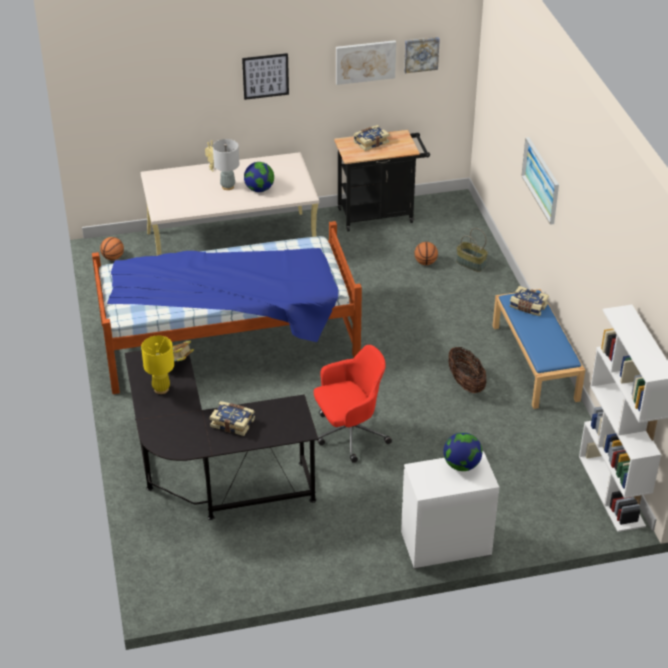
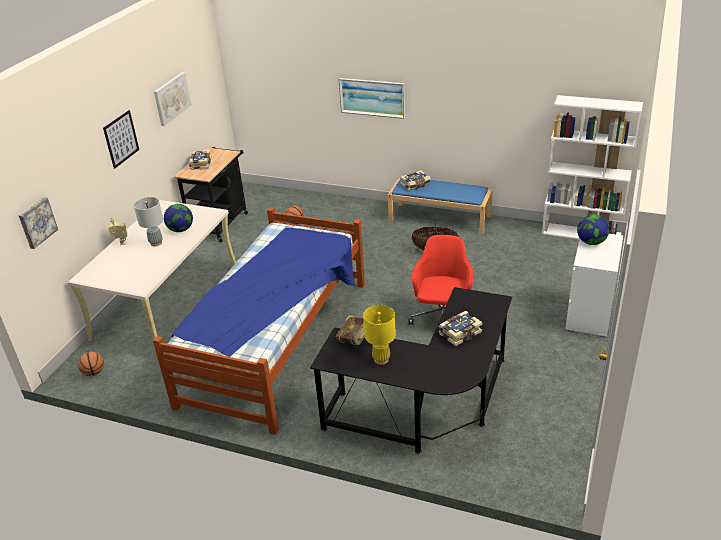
camera: 55 degrees left, 5 degrees down
(421, 54) = (197, 78): picture -> picture (37, 222)
(470, 264) = (317, 207): basket -> none

